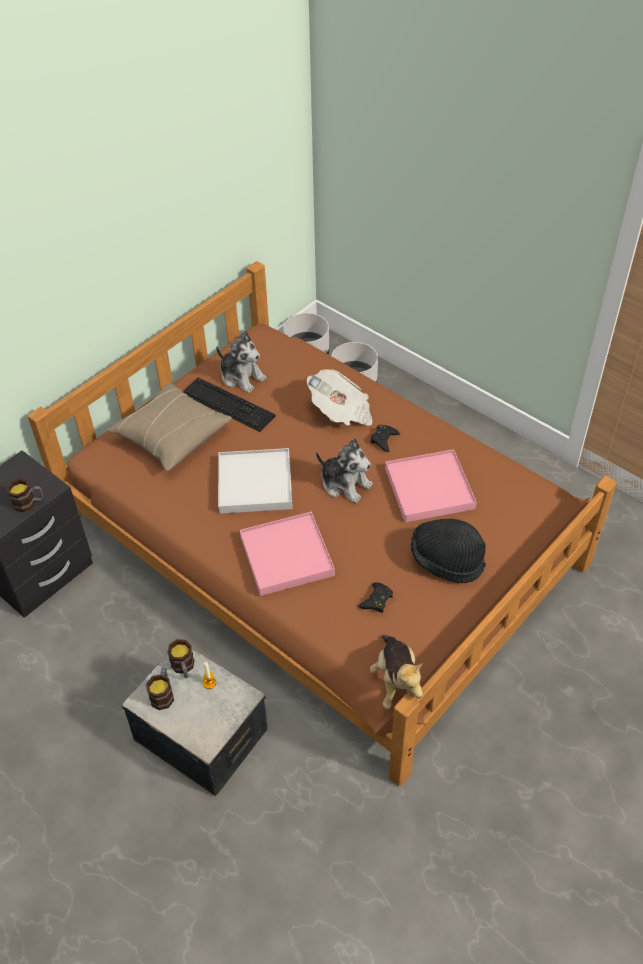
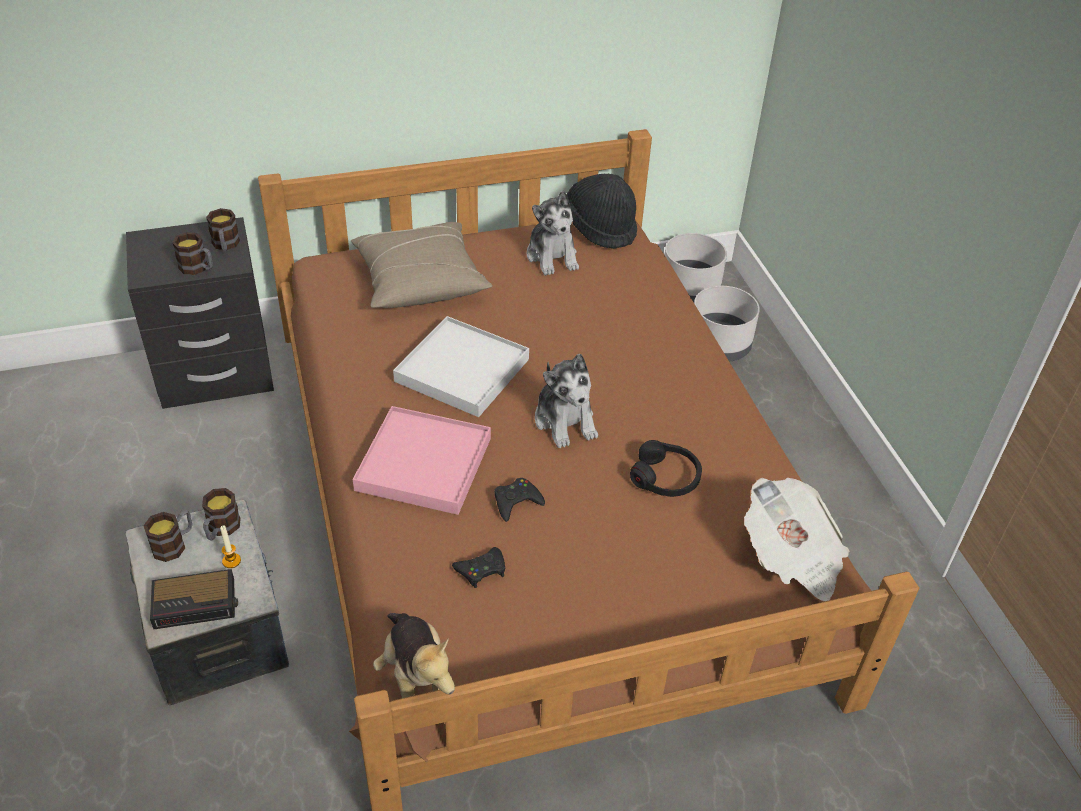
camera: 30 degrees right, 5 degrees down
(31, 477) = (225, 245): none -> mug
(213, 720) = (196, 603): none -> alarm clock
(228, 404) = (510, 277): keyboard -> none
(341, 412) = (633, 342): newspaper -> newspaper (792, 557)
(384, 440) = (658, 395): black game controller -> black game controller (516, 502)
(396, 682) = (416, 679): plush toy -> plush toy turned 45 degrees counterclockwise
(429, 489) = (665, 477): pink tray -> black headphones
(446, 560) = (611, 571): black hat -> black hat (600, 227)

